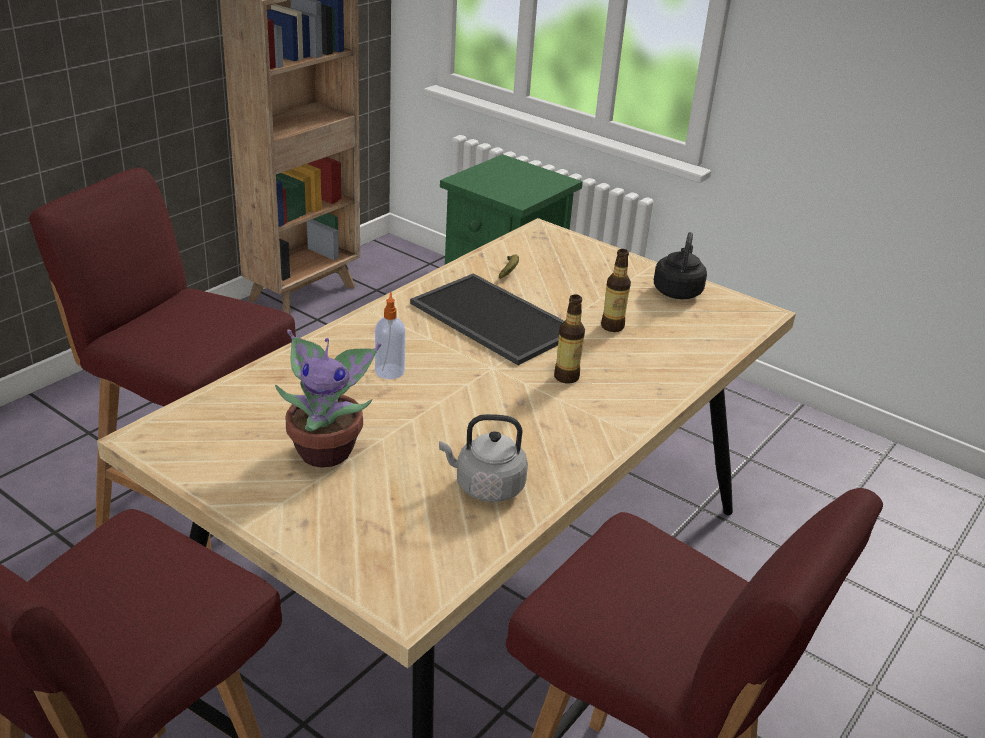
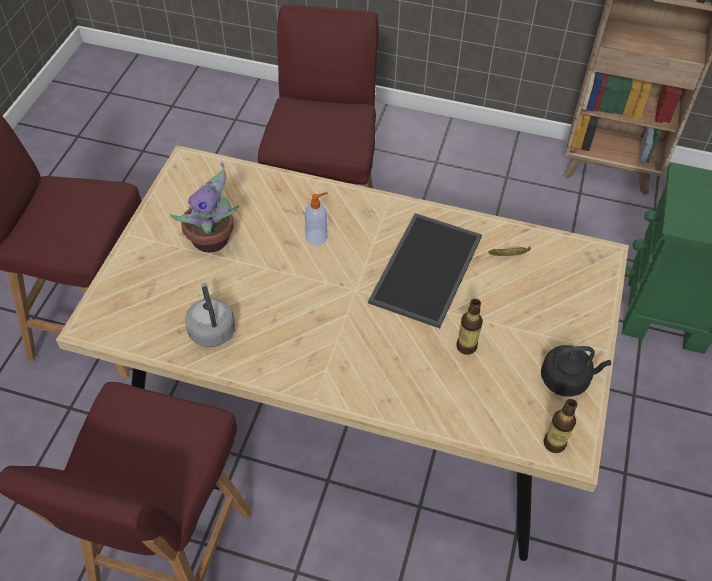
camera: 70 degrees right, 20 degrees up
(566, 377) = (369, 336): bottle -> bottle (554, 443)

